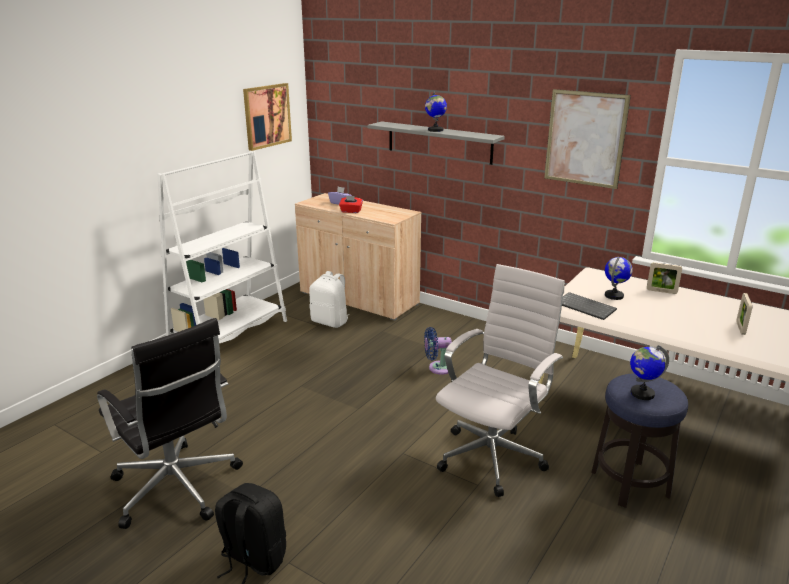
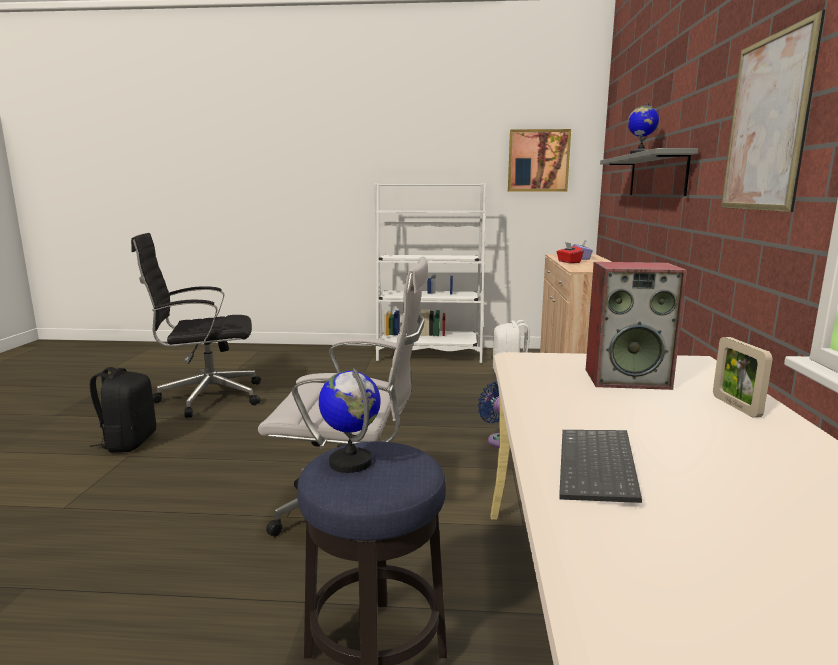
camera: 60 degrees right, 10 degrees down
(177, 489) = (207, 397): black office chair -> black office chair turned 60 degrees clockwise
(586, 307) = (543, 368): keyboard -> keyboard (599, 468)
(614, 296) = (627, 378): globe -> speaker
(740, 328) = (709, 494): picture frame -> none

